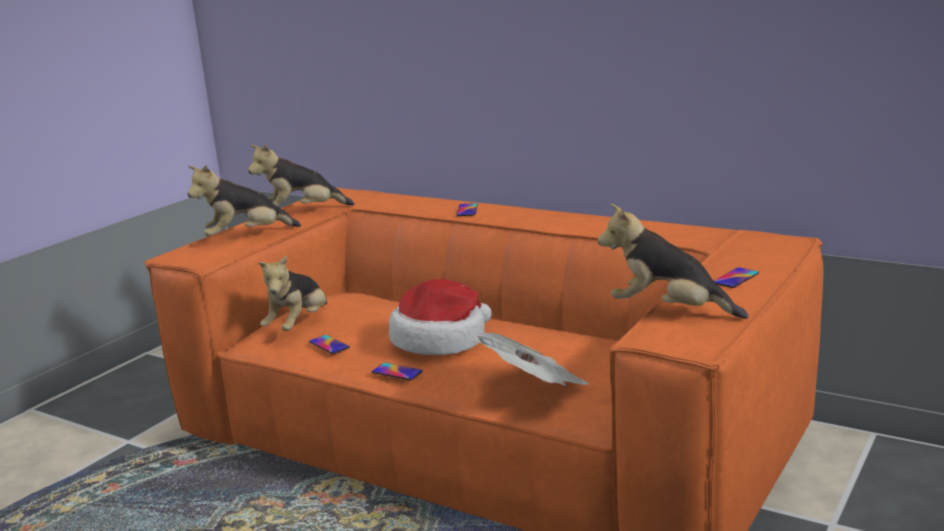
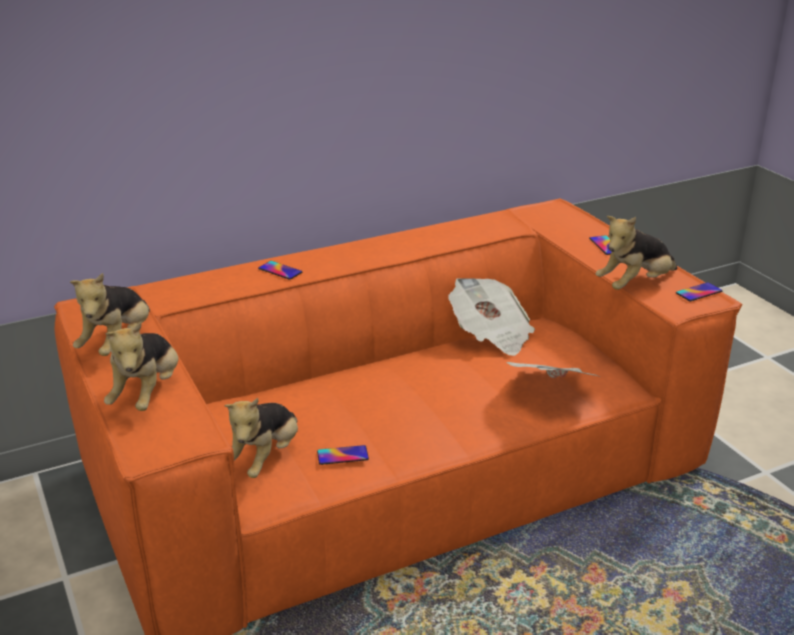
camera: 60 degrees left, 10 degrees up
(299, 325) = (265, 458): plush toy -> plush toy turned 60 degrees clockwise
(397, 372) = (448, 439): phone -> phone (698, 292)
(441, 340) = (411, 397): hat -> none
(594, 335) = (491, 335): none -> newspaper

